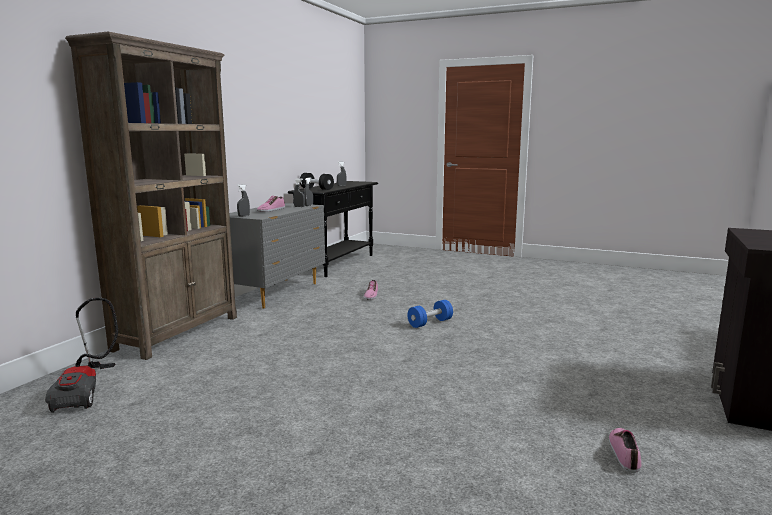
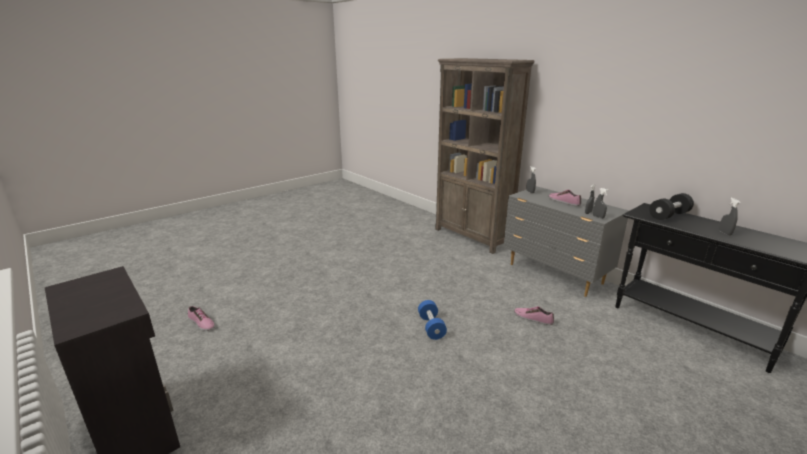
camera: 115 degrees right, 10 degrees up
(86, 392) = (407, 219): vacuum cleaner -> none

